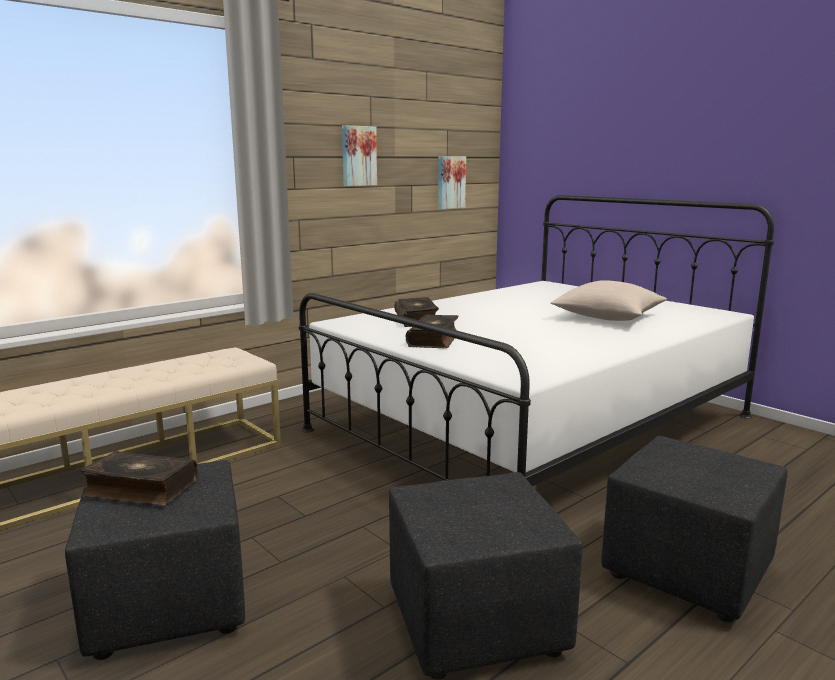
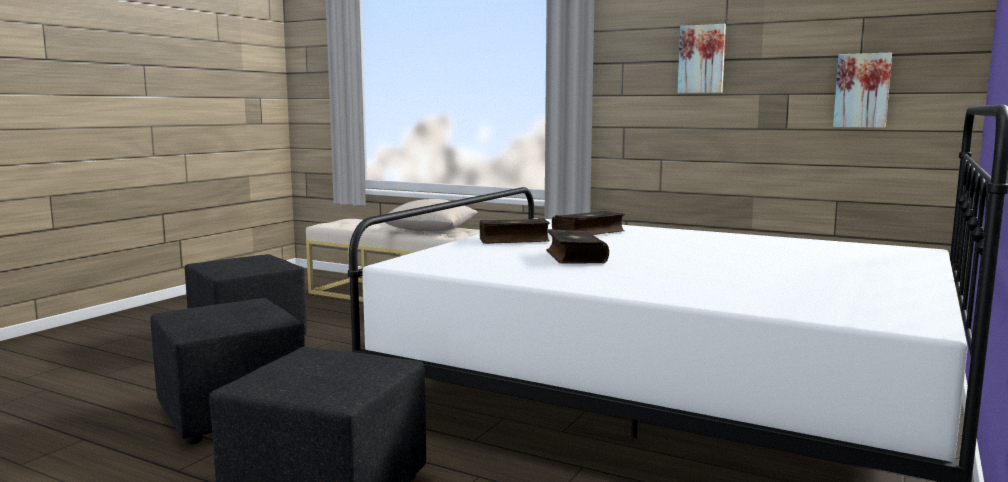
camera: 70 degrees right, 5 degrees down
(140, 489) = (250, 260): book -> book (574, 257)
(608, 317) = (734, 276): beige pillow -> beige pillow (430, 230)

